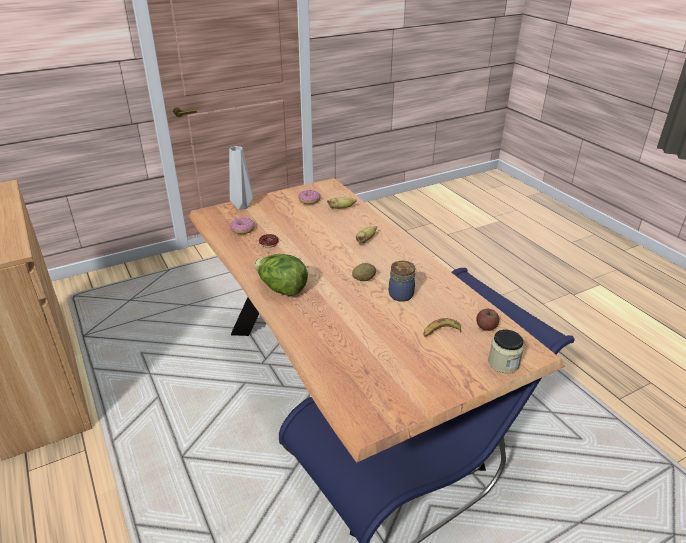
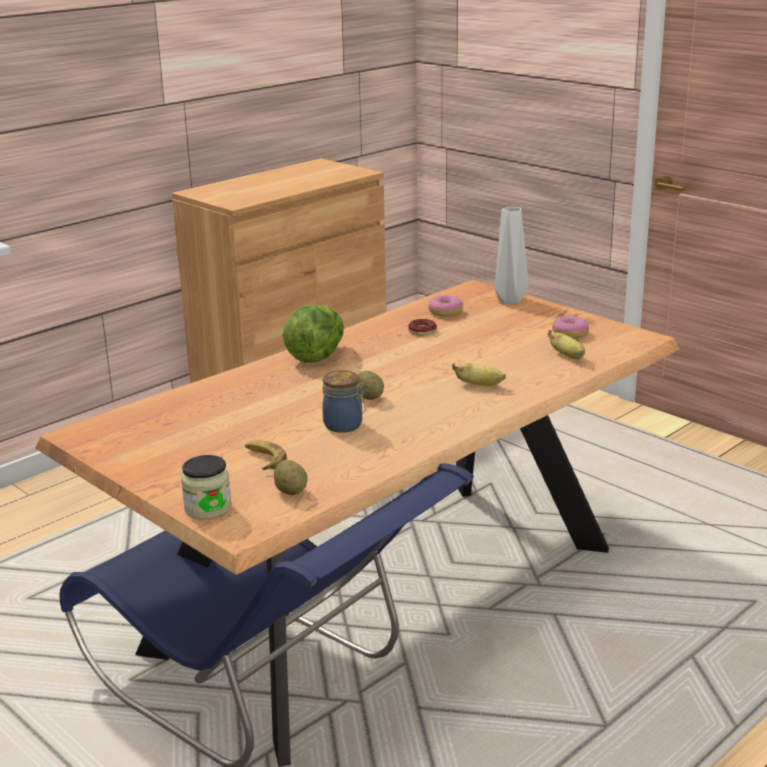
camera: 75 degrees right, 10 degrees down
(486, 327) = (291, 491): apple -> potato

